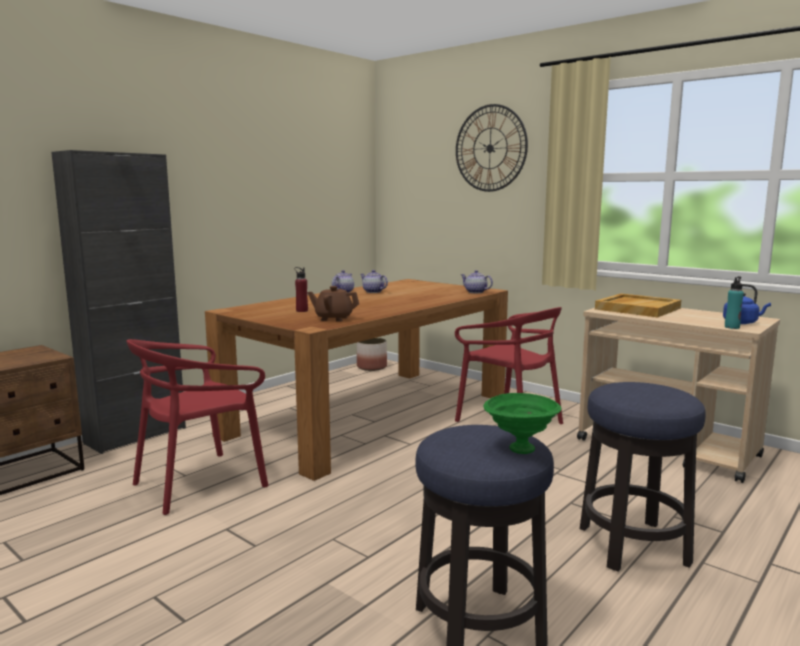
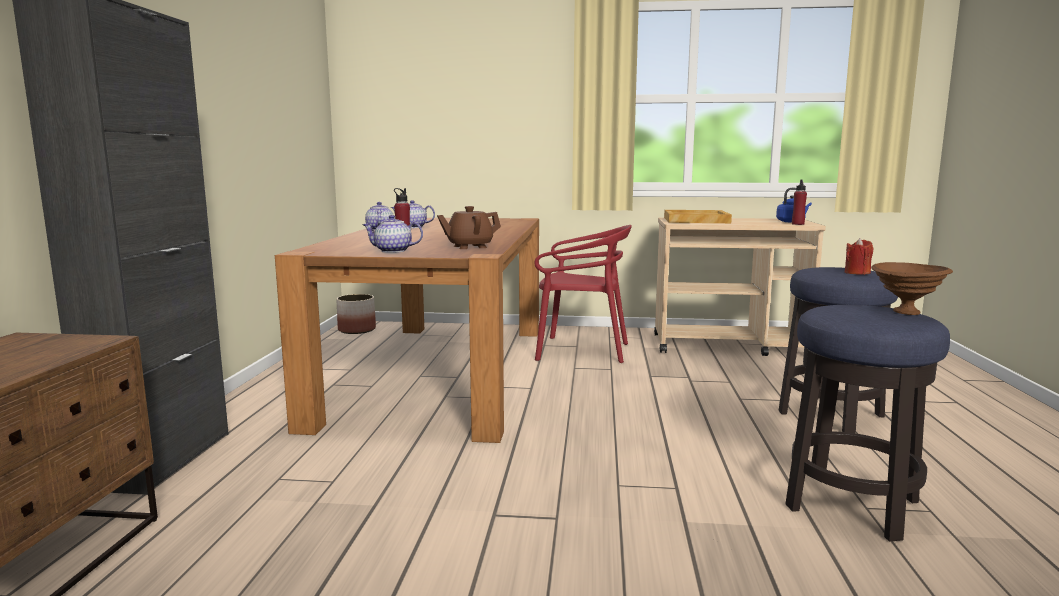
camera: 35 degrees left, 0 degrees up
(200, 483) = (370, 483): red chair -> none
(475, 292) = (516, 221): teapot -> teapot (392, 251)
(490, 148) = (495, 66): wall clock -> none
(519, 449) = (906, 312): green bowl -> brown bowl
(653, 397) = (857, 273): none -> red candle
(732, 327) = (798, 224): turquoise bottle -> red bottle

